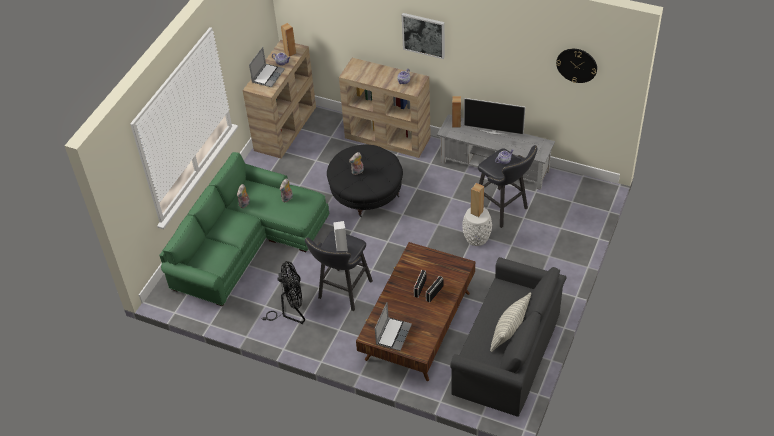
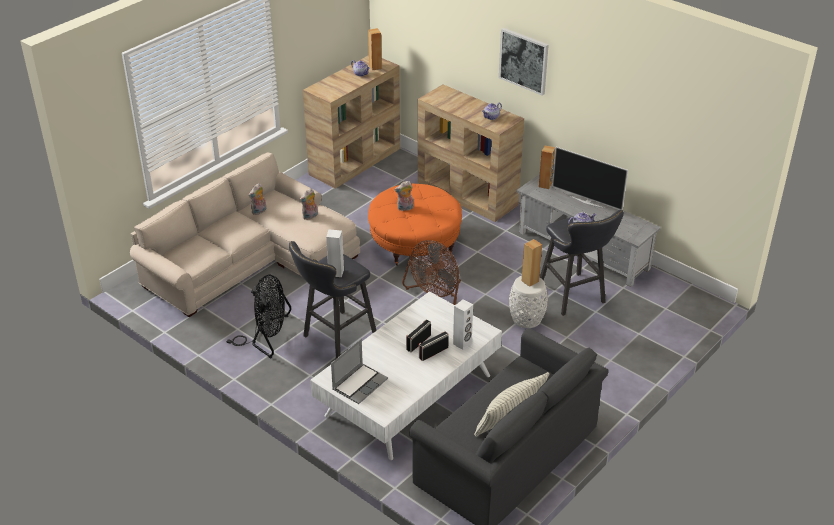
camera: 15 degrees right, 10 degrees down
(245, 243) = (250, 260): green sofa -> beige sofa
(268, 76) = (338, 82): laptop -> none
(366, 193) = (415, 243): black ottoman -> orange ottoman
(401, 234) = (436, 294): none -> brown fan
(417, 325) = (408, 395): brown coffee table -> white coffee table
(452, 280) = (462, 343): none -> white speaker
(576, 65) = (698, 120): wall clock -> none

